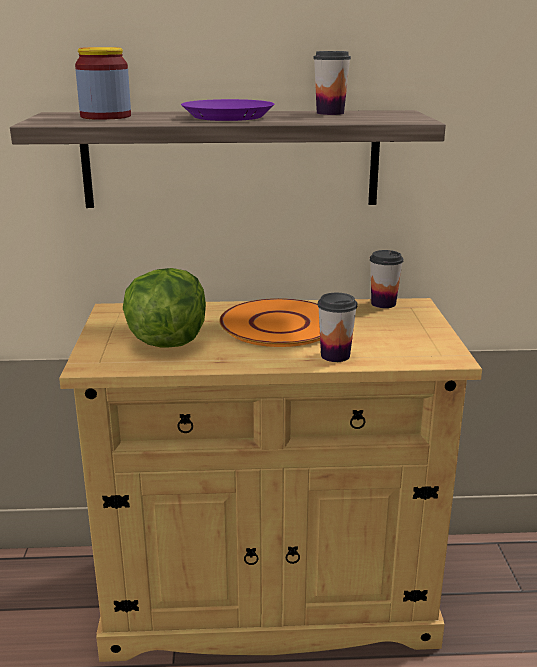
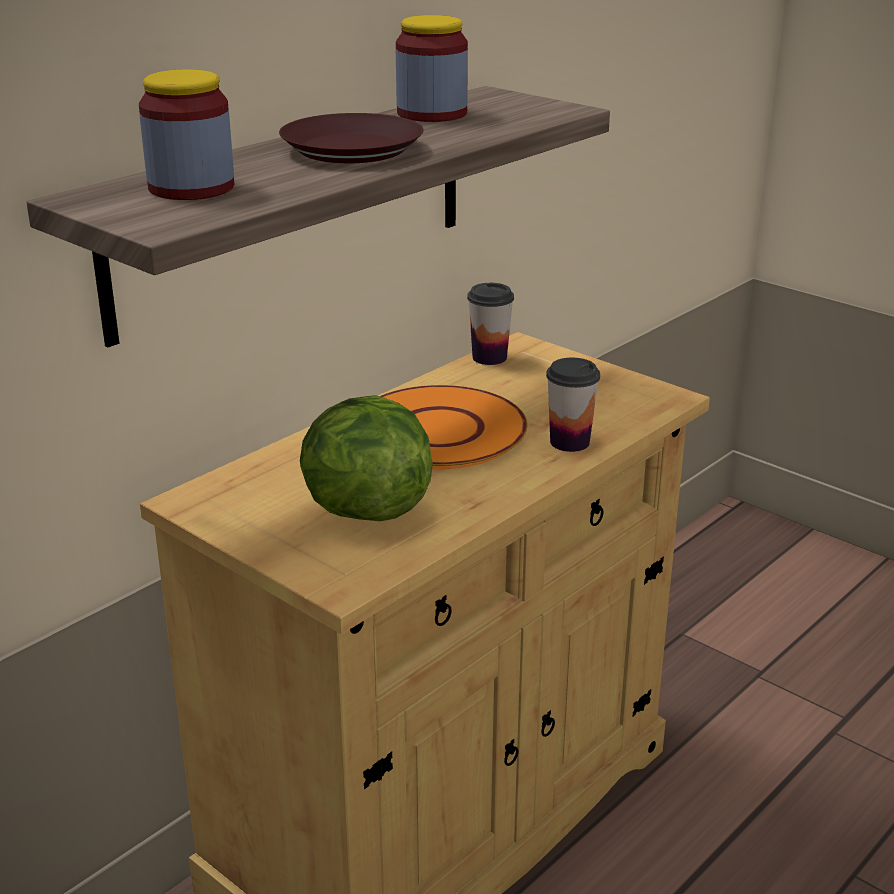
camera: 45 degrees left, 5 degrees up
(229, 117) = (353, 149): purple plate -> brown plate
(330, 113) = (432, 113): cup -> jar

